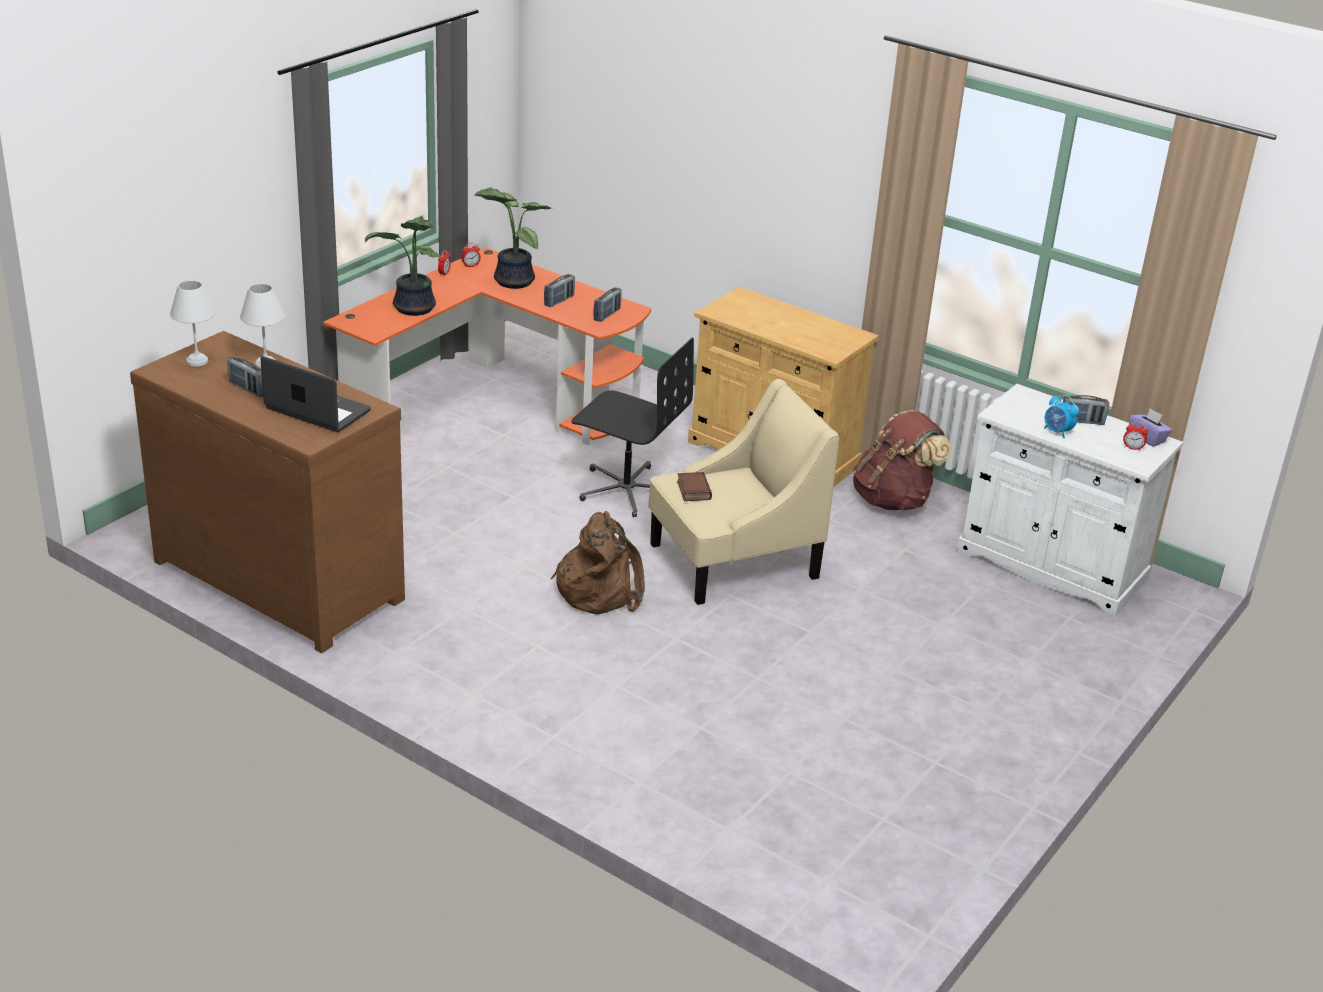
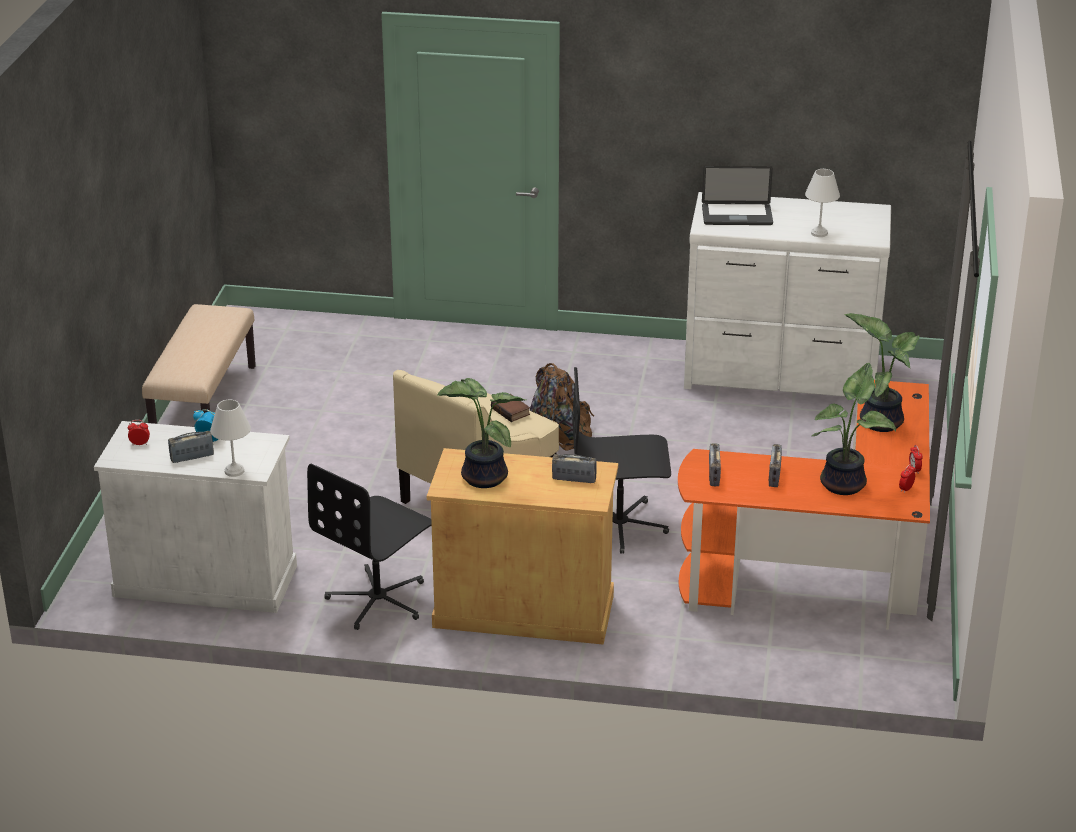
camera: 155 degrees right, 0 degrees up
(196, 361) = (864, 221): white table lamp -> white table lamp (235, 471)
(248, 389) = (800, 215): radio -> radio (574, 479)
(281, 578) = (781, 375): brown dresser -> white dresser
(821, 333) = (481, 477): none -> potted plant
(894, 500) = (378, 600): brown backpack -> black office chair
(992, 783) = (204, 404): none -> beige bench
(1147, 438) = (127, 458): purple tissue box -> none

